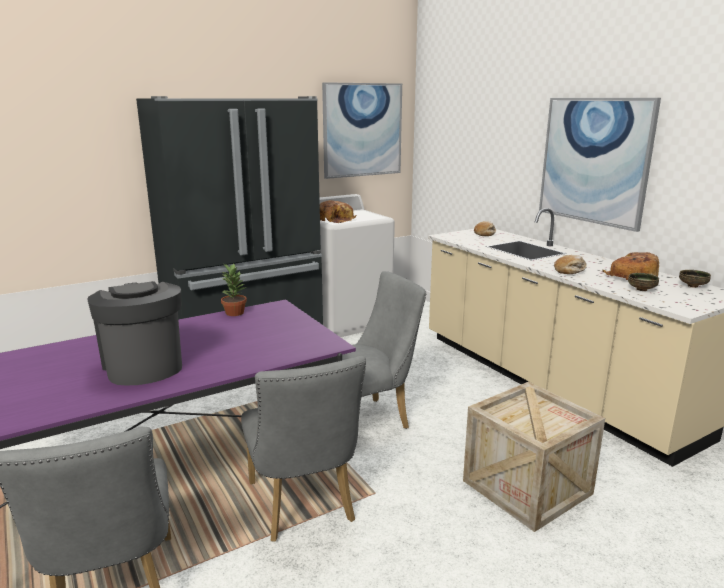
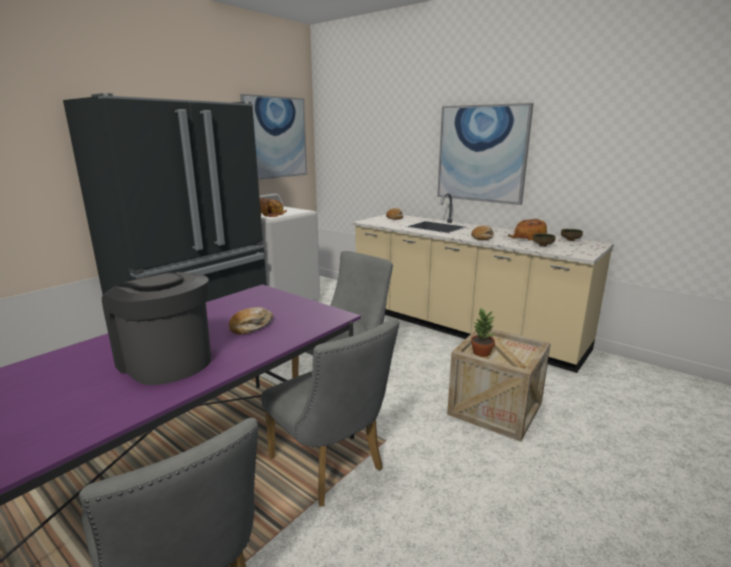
camera: 20 degrees left, 0 degrees up
(234, 312) = (223, 301): potted plant -> potted plant (481, 352)
(239, 343) = (251, 326): none -> bread

